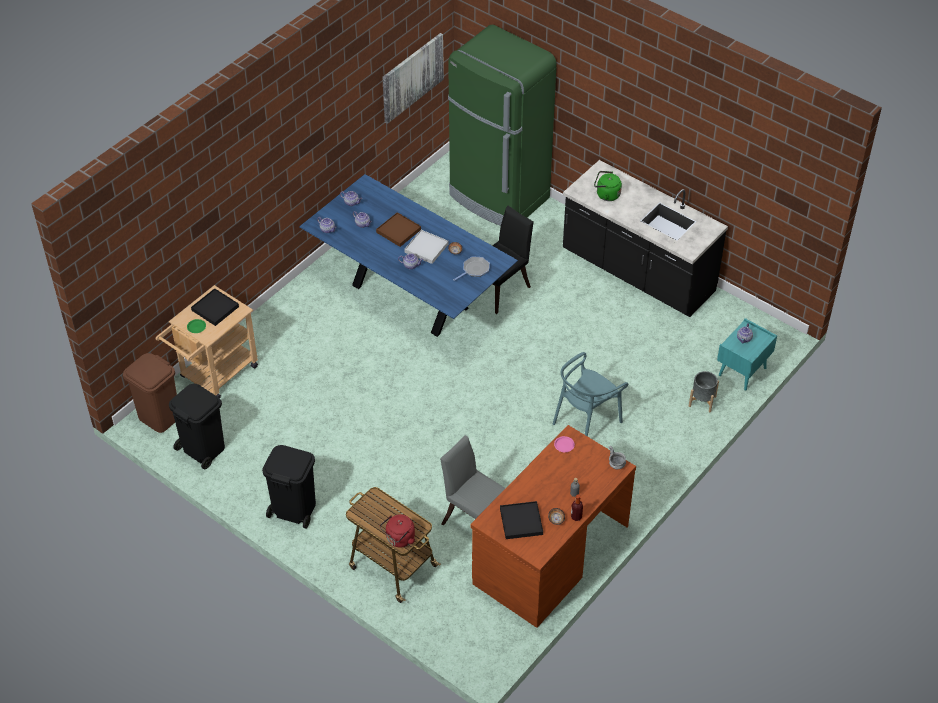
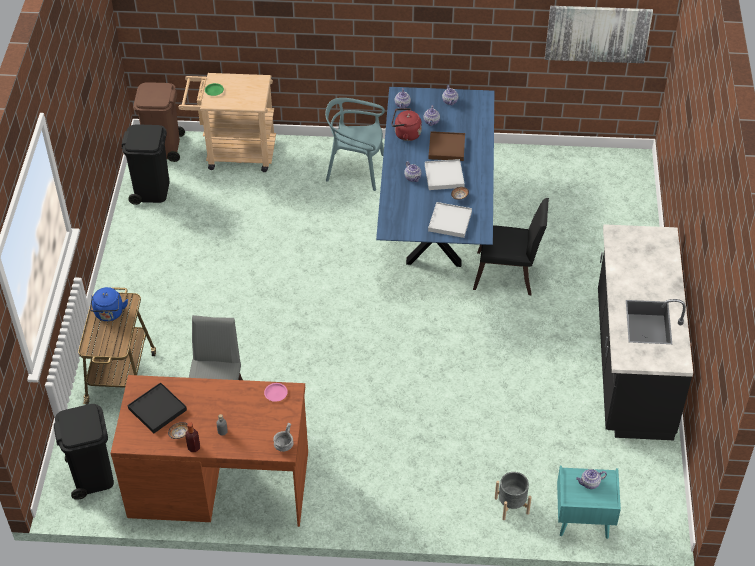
camera: 55 degrees right, 0 degrees up
(215, 308) = (245, 89): black tray -> none
(293, 509) = (133, 279): black trash can -> black trash can (92, 475)
(377, 515) = (109, 314): none -> blue kettle
(399, 539) = (92, 342): red kettle -> red kettle (405, 134)
(474, 269) = (450, 221): frying pan -> white tray
(498, 197) = (619, 213): green fridge -> none
(586, 421) = (402, 425): turquoise chair -> turquoise chair (356, 169)
(606, 195) = (634, 257): green kettle -> none

